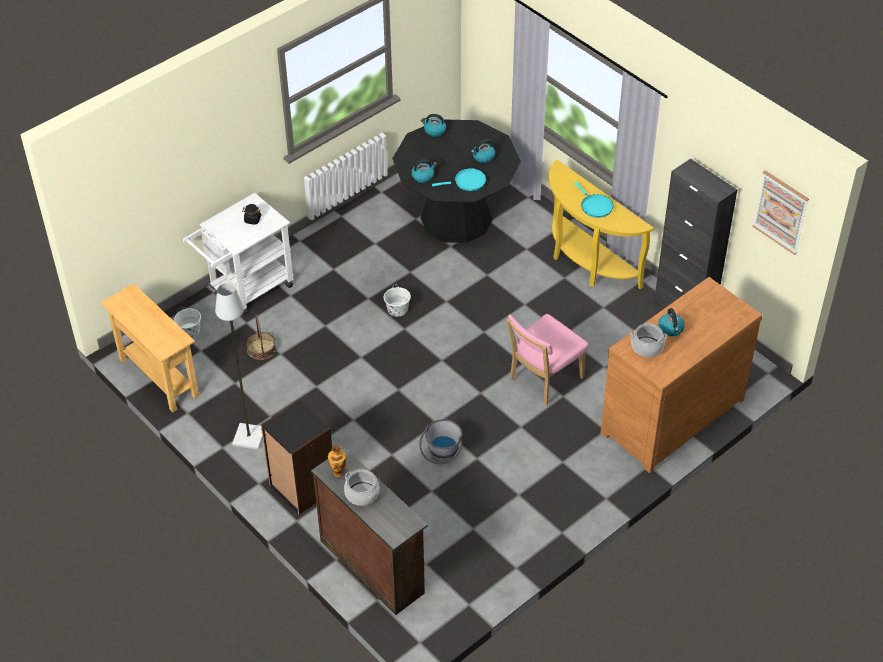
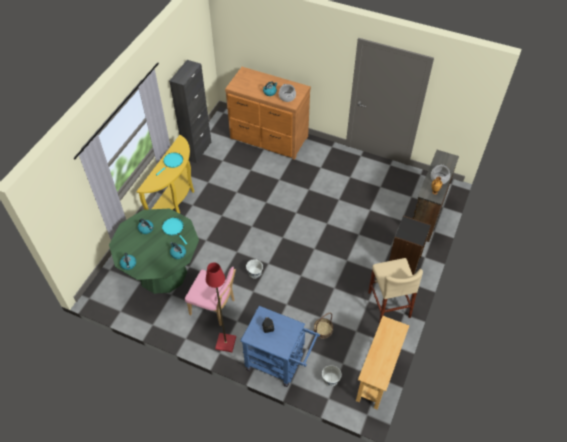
camera: 115 degrees left, 5 degrees up
(246, 290) = (279, 363): white cart -> blue cart
(248, 436) = (388, 304): grey floor lamp -> beige stool
(309, 250) = (226, 343): none -> red floor lamp
(442, 457) = (347, 213): grey bucket -> none
(456, 218) = (162, 273): black dining table -> green dining table
(543, 380) = (272, 190): pink chair -> pink chair (214, 308)
(781, 212) = (199, 40): picture -> none

